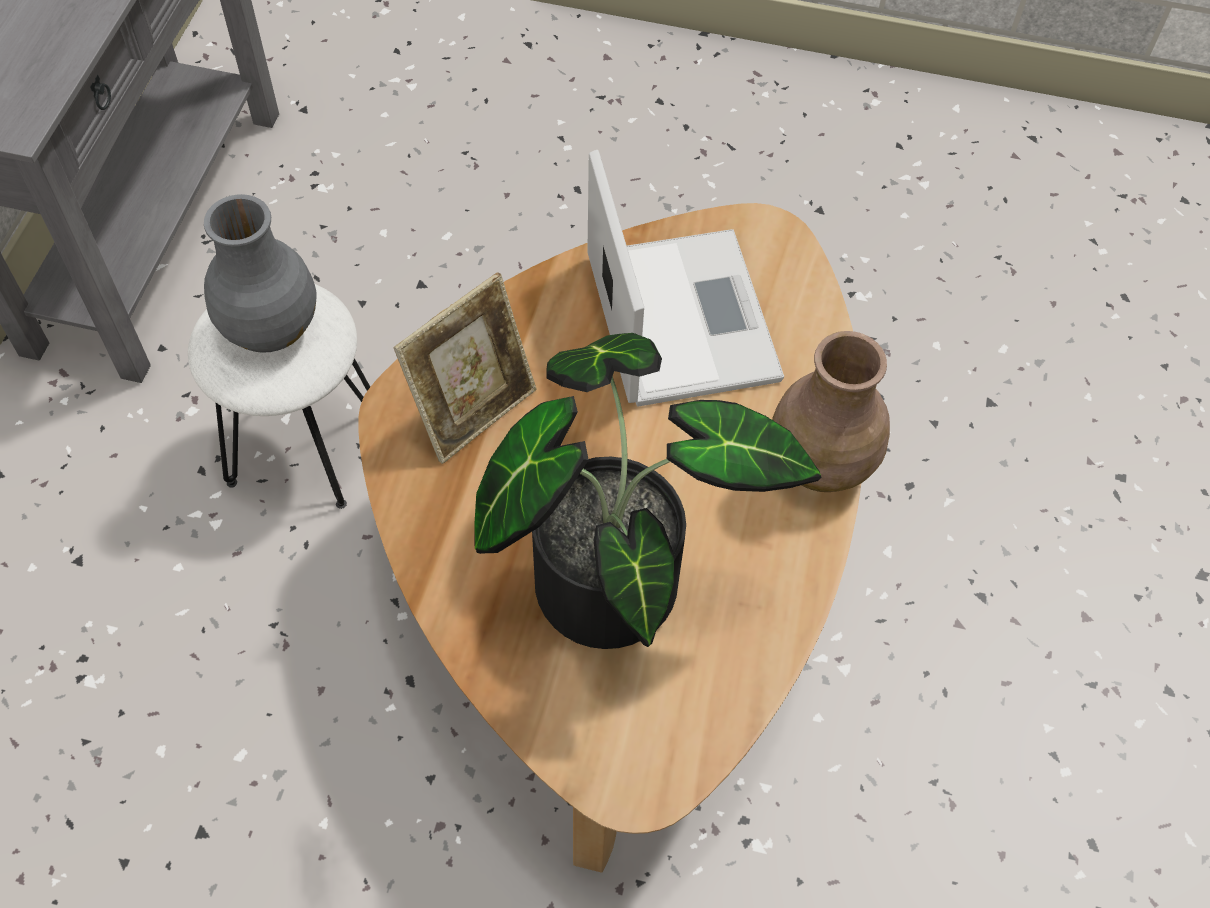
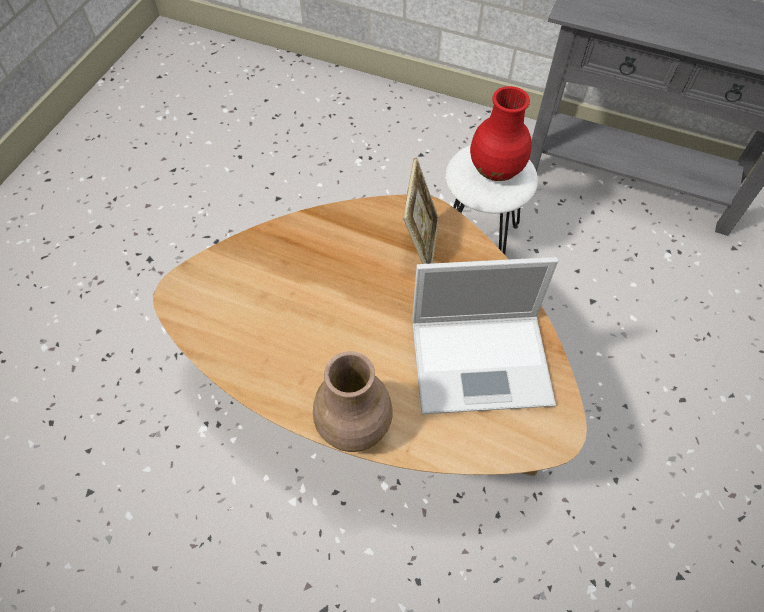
camera: 100 degrees right, 0 degrees up
(270, 330) = (495, 170): grey vase -> red vase
(474, 411) = (420, 244): picture frame -> picture frame turned 135 degrees counterclockwise
(613, 571) = (302, 299): potted plant -> none

